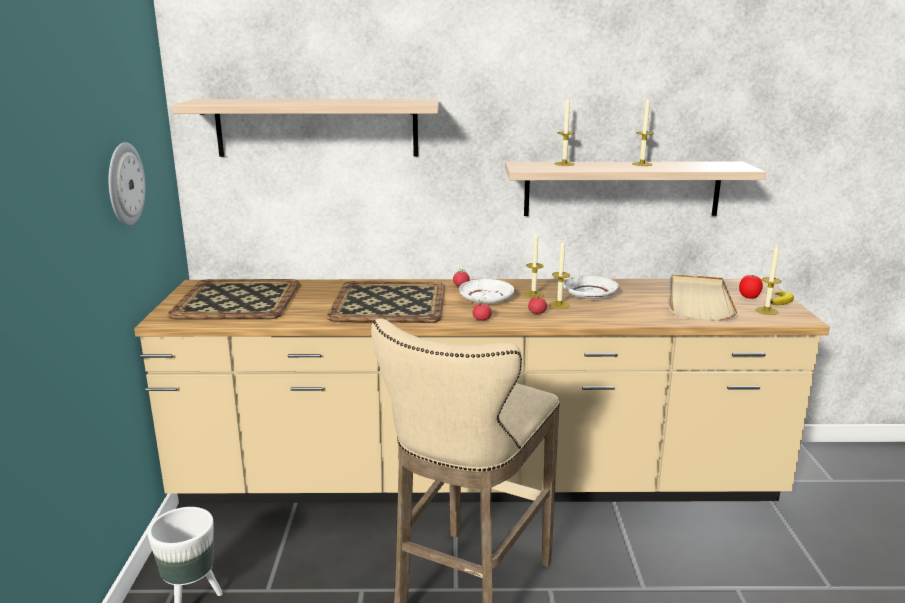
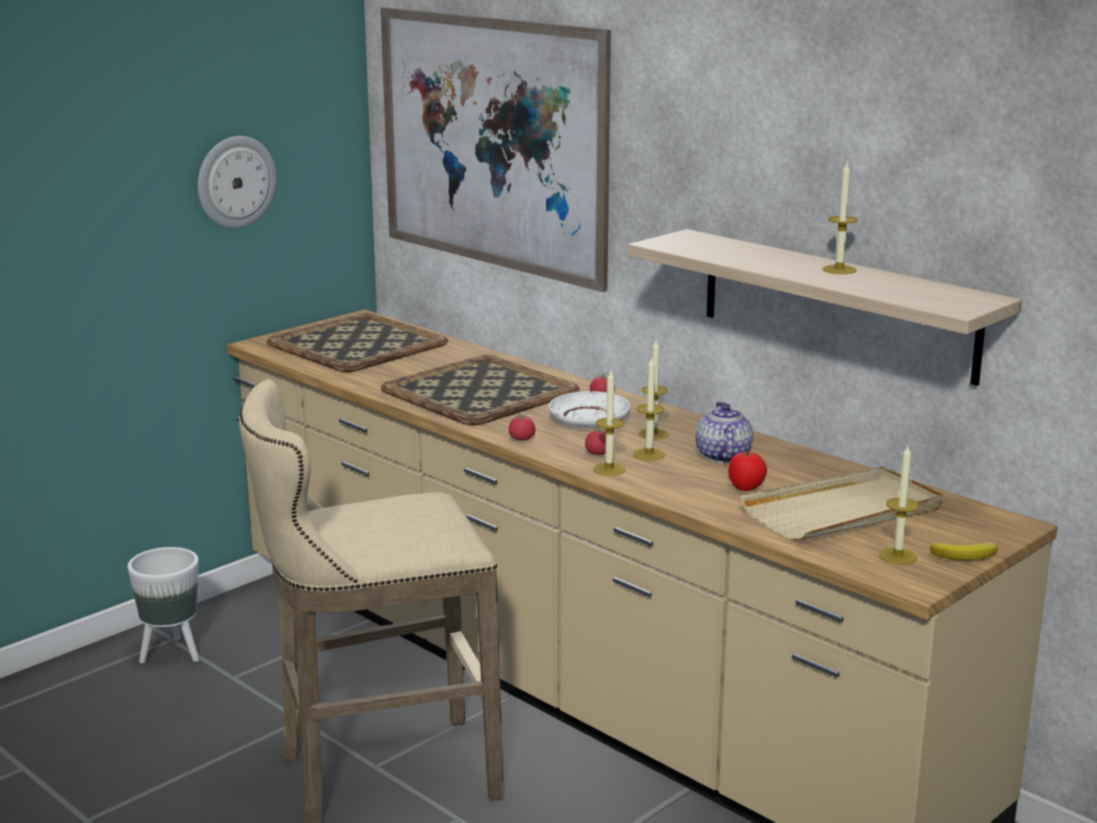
camera: 45 degrees right, 0 degrees up
(317, 128) = (491, 143): shelf -> picture
(564, 164) = (738, 247): candle -> candle (609, 469)
(590, 294) = (722, 456): white plate -> teapot
(749, 297) = (933, 534): tomato -> tomato (746, 488)

